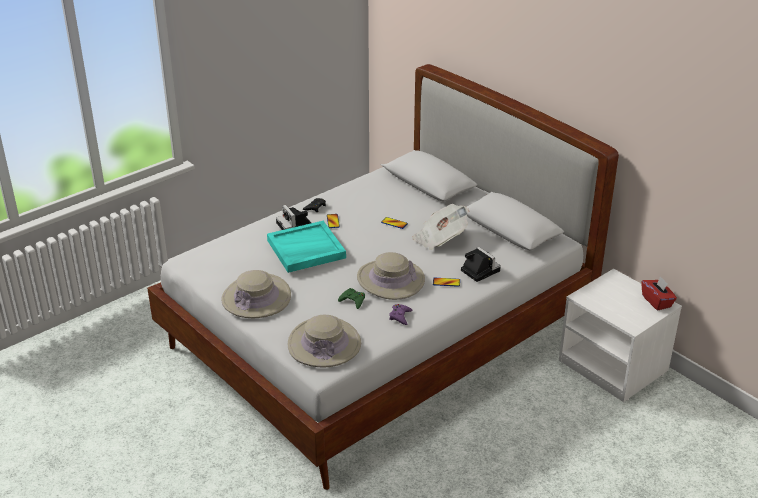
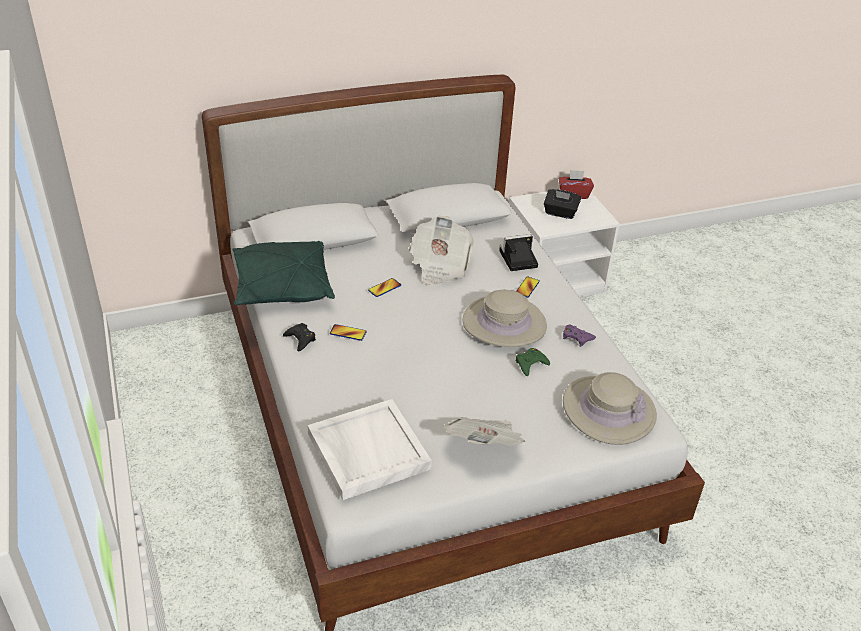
camera: 70 degrees left, 5 degrees up
(225, 254) = (367, 451): none -> white tray
(256, 298) = (485, 446): beige hat -> newspaper
(295, 225) = (333, 368): camera -> none
(305, 249) = (403, 372): turquoise tray -> none
(363, 187) = (282, 287): none -> green pillow
(616, 300) = (560, 213): none -> black tissue box

